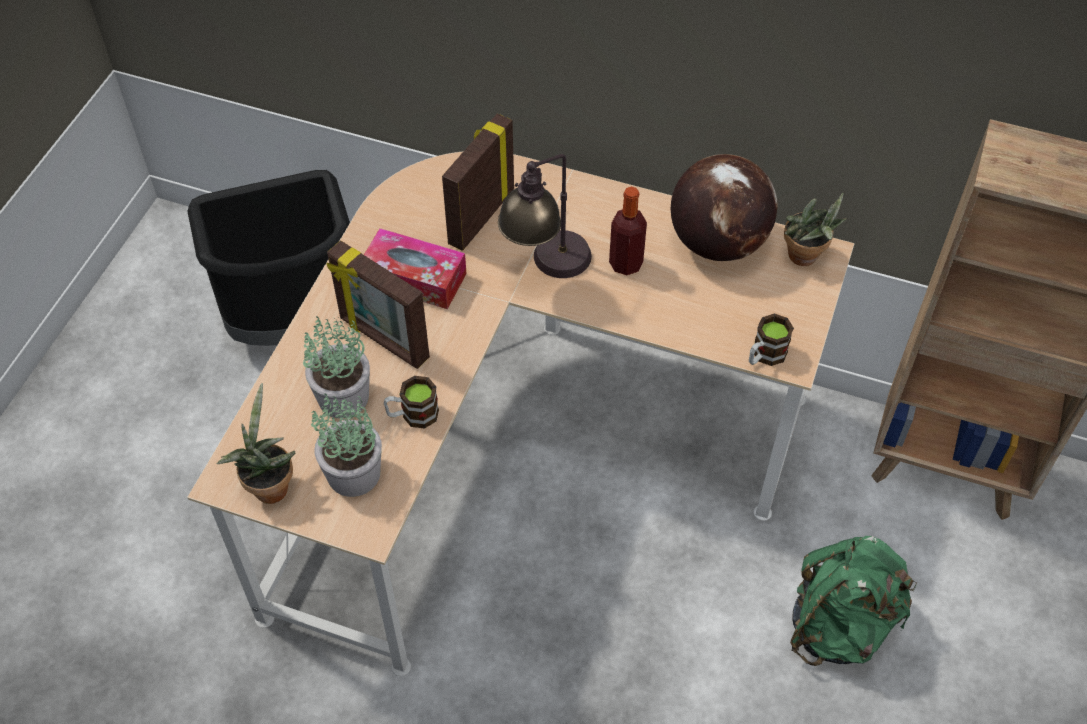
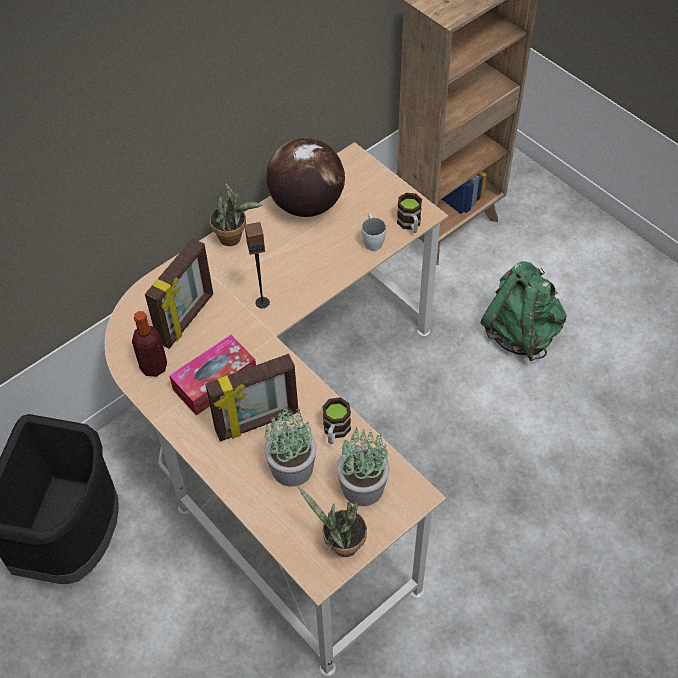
camera: 60 degrees left, 0 degrees up
(480, 216) = (187, 319): picture frame -> picture frame turned 120 degrees counterclockwise
(546, 269) = (262, 302): table lamp -> speaker
(626, 263) = (289, 258): bottle -> bottle (154, 367)
(711, 329) = (372, 240): none -> white mug
(806, 258) = (350, 169): potted plant -> potted plant (234, 238)

